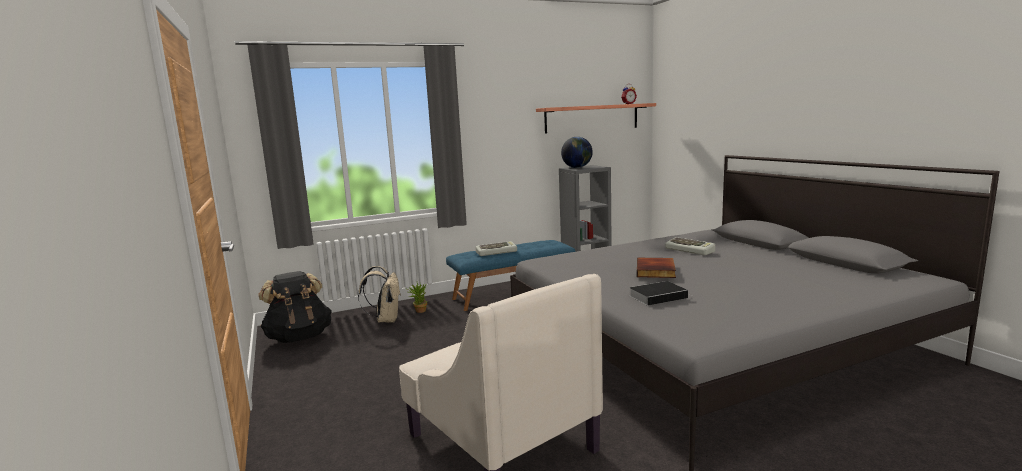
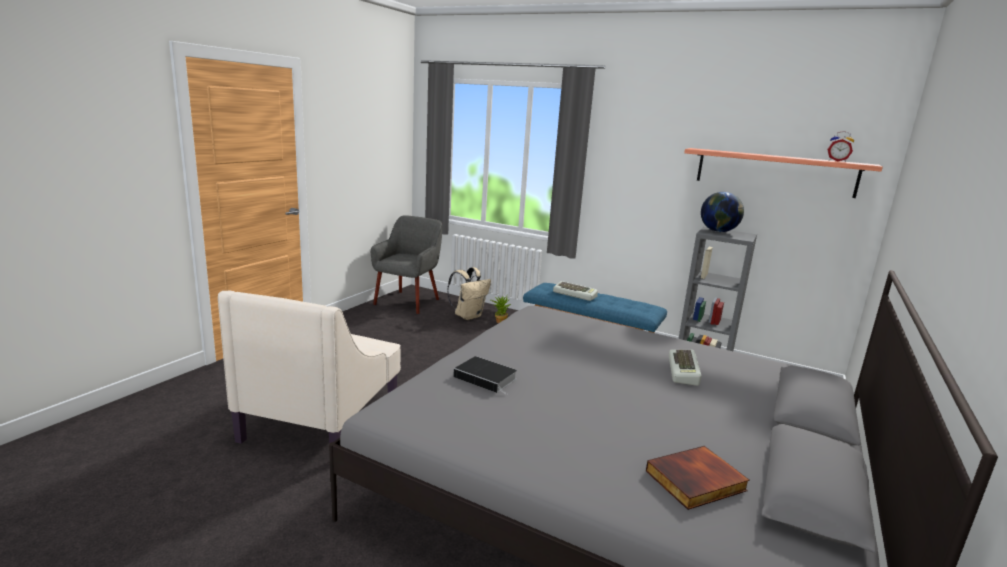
camera: 50 degrees right, 5 degrees up
(299, 337) = (408, 301): black backpack -> grey armchair
(656, 271) = (568, 364): book -> book (696, 482)

